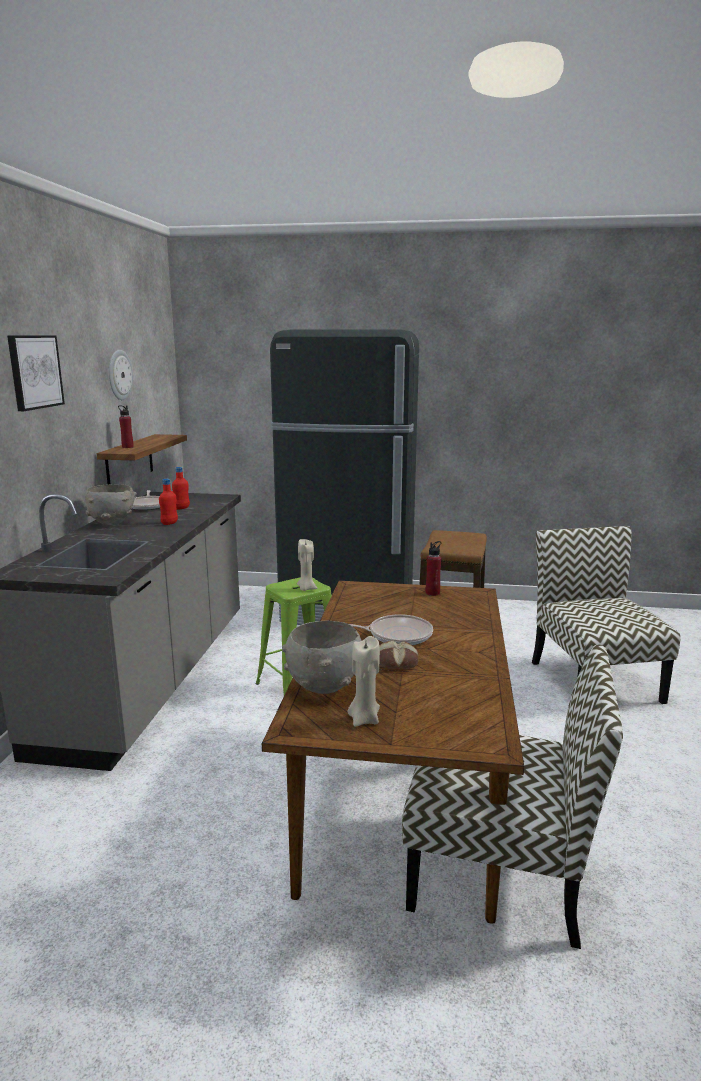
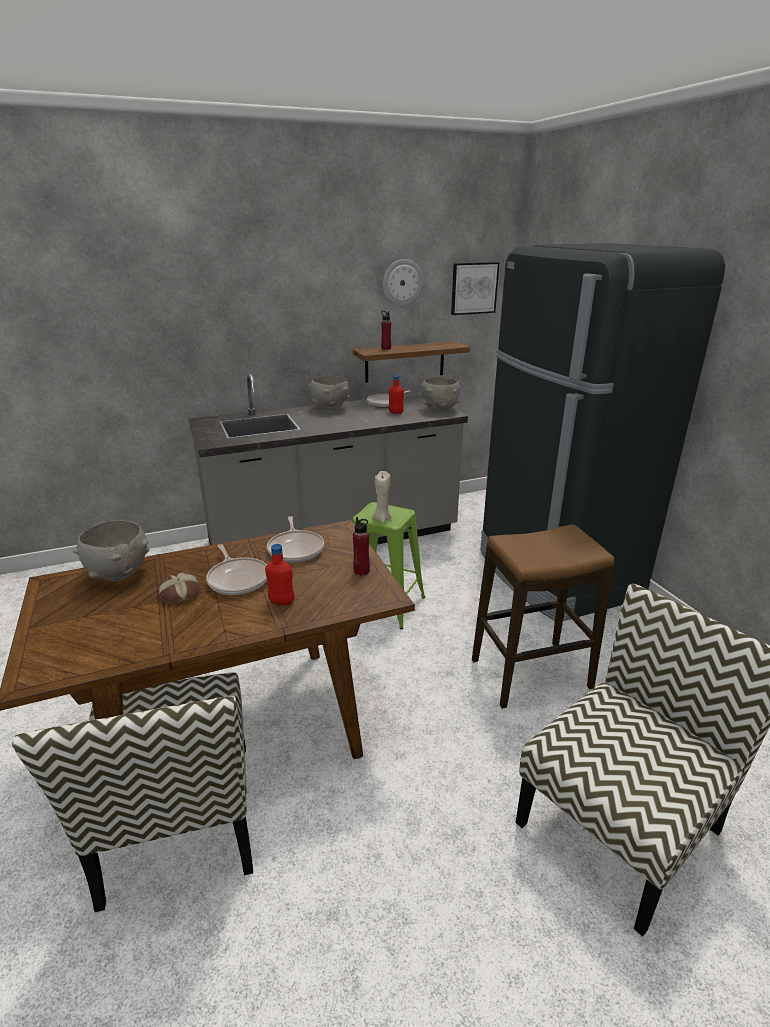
camera: 60 degrees right, 10 degrees up
(34, 372) = (276, 277): picture -> picture (473, 288)
(169, 523) = (350, 421): red bottle -> red bottle (281, 602)
(207, 497) = (439, 410): none -> grey bowl
(364, 719) = (68, 606): beige candle -> none
(368, 607) = (296, 549): none -> frying pan

